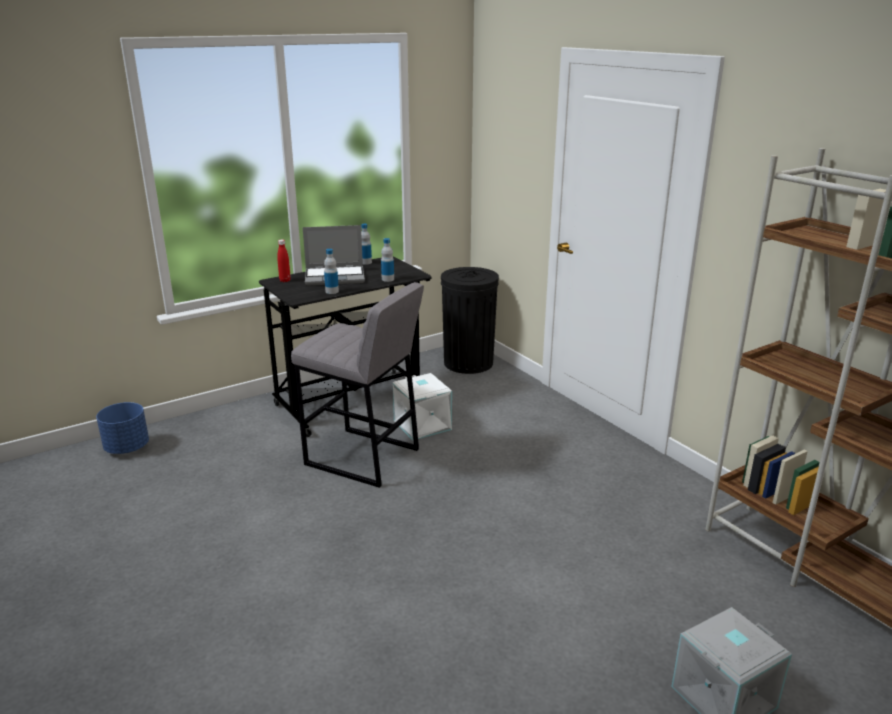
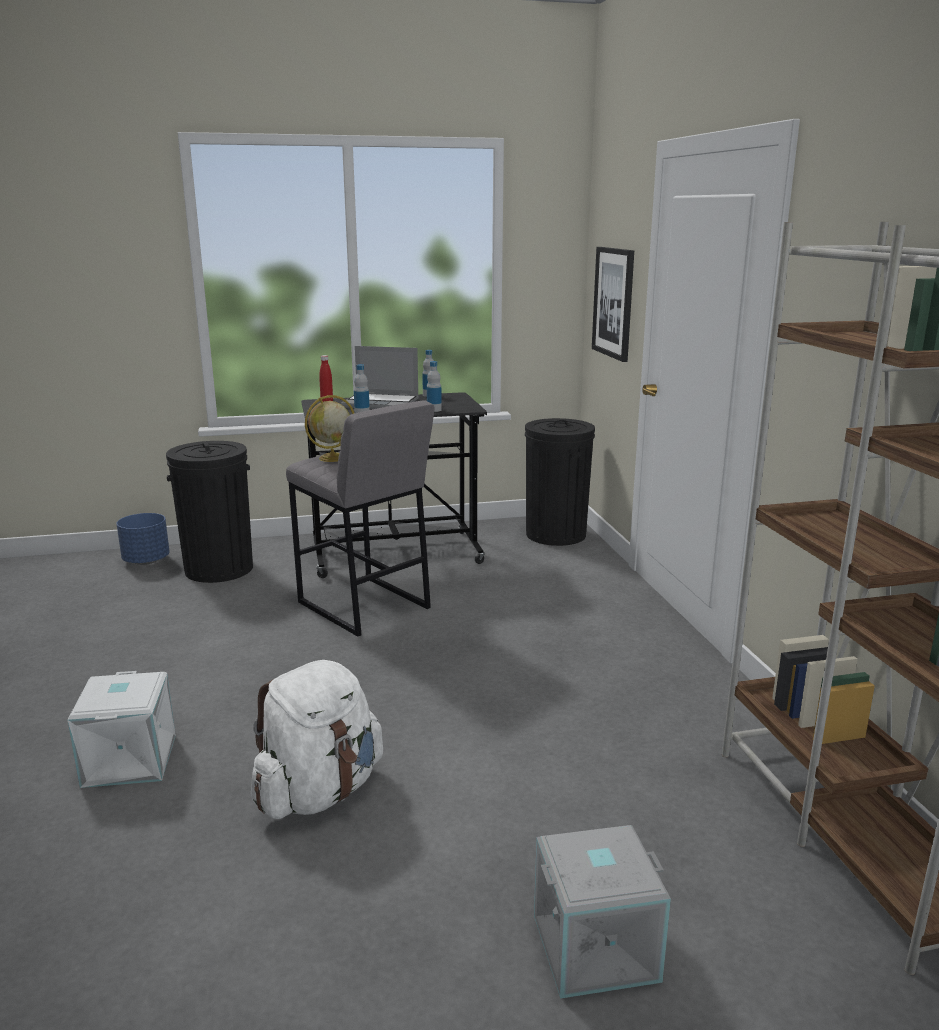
camera: 20 degrees right, 5 degrees down
(205, 444) = (219, 569): none -> black trash can
(330, 338) = (331, 458): none -> globe
(423, 425) = (455, 586): white storage box -> white storage box (131, 761)
(453, 633) = (319, 792): none -> white backpack
(511, 172) = (614, 302): none -> picture

